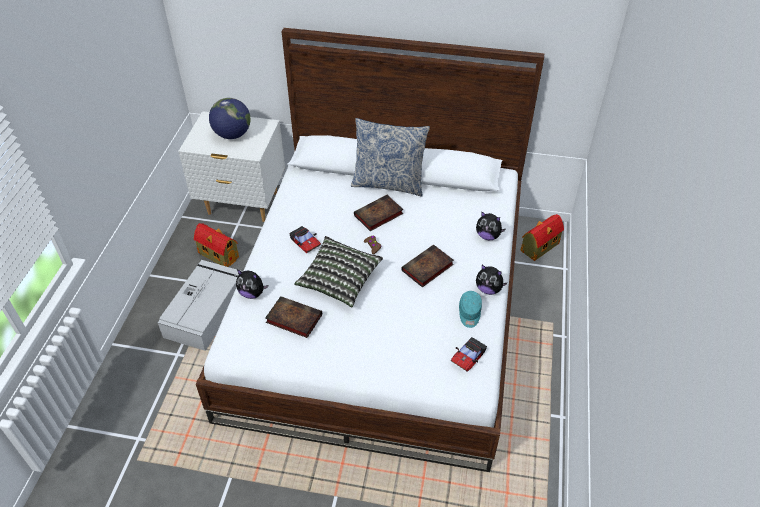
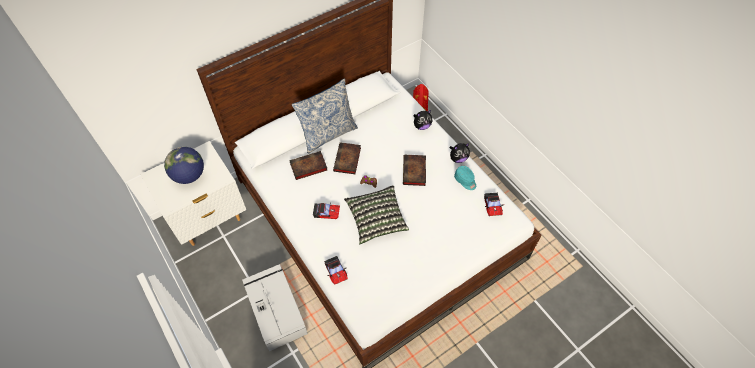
camera: 45 degrees left, 10 degrees up
(218, 254) = (236, 267): toy house -> none
(252, 293) = (336, 272): plush toy -> toy car
(292, 319) = (381, 266): book -> book (307, 167)

